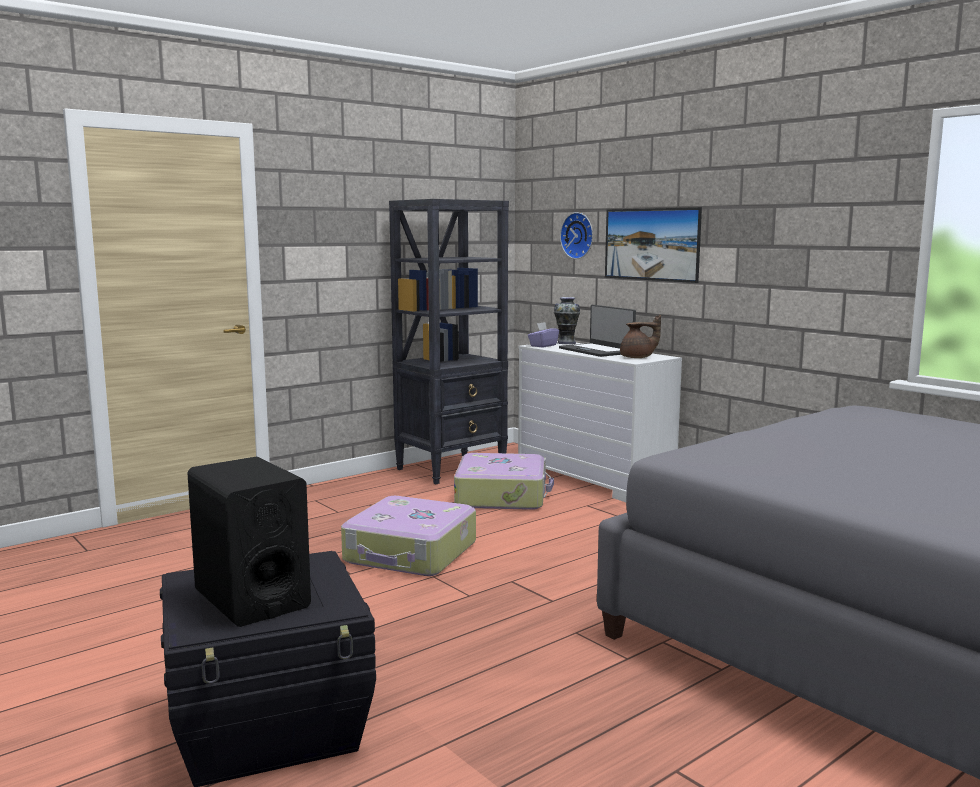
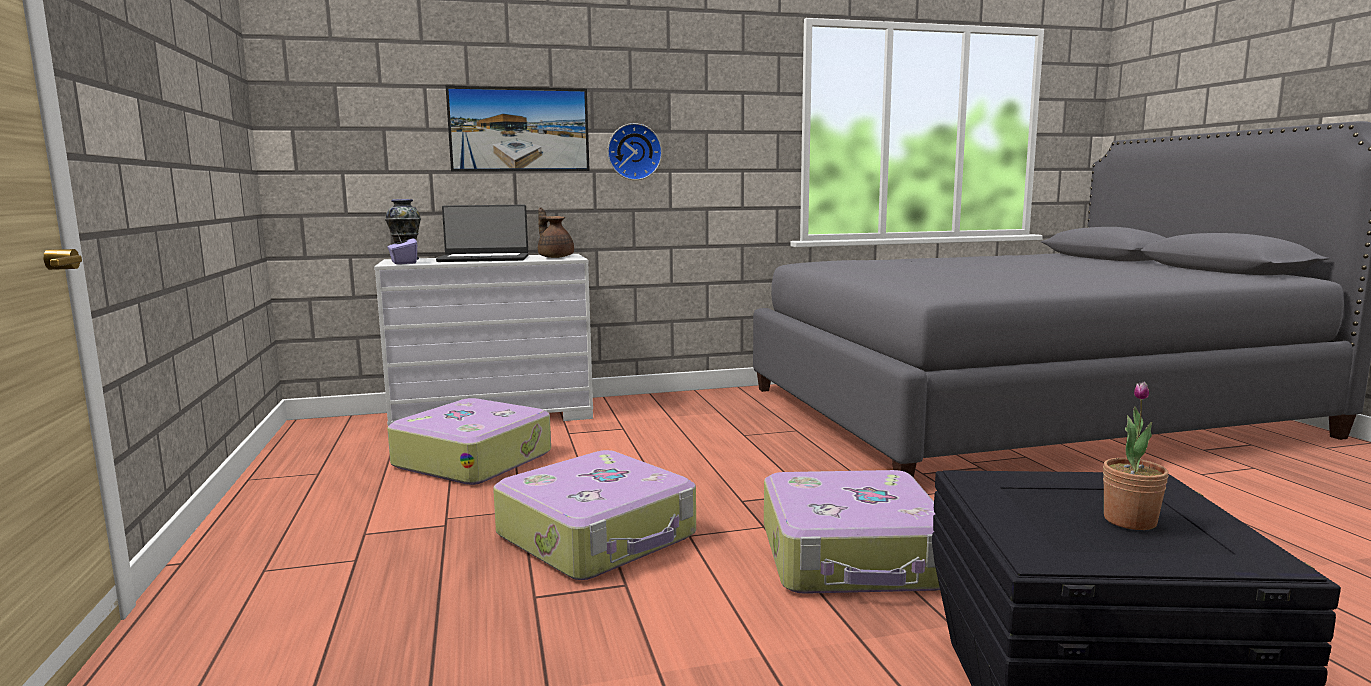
camera: 65 degrees left, 0 degrees up
(251, 598) = (1130, 521): black speaker -> potted plant
(440, 631) = (853, 557): none -> suitcase
(452, 468) = (317, 464): black bookcase -> none
(579, 235) = (395, 118): wall clock -> wall clock (634, 152)
(638, 357) = (555, 257): brown teapot -> brown teapot turned 60 degrees counterclockwise

